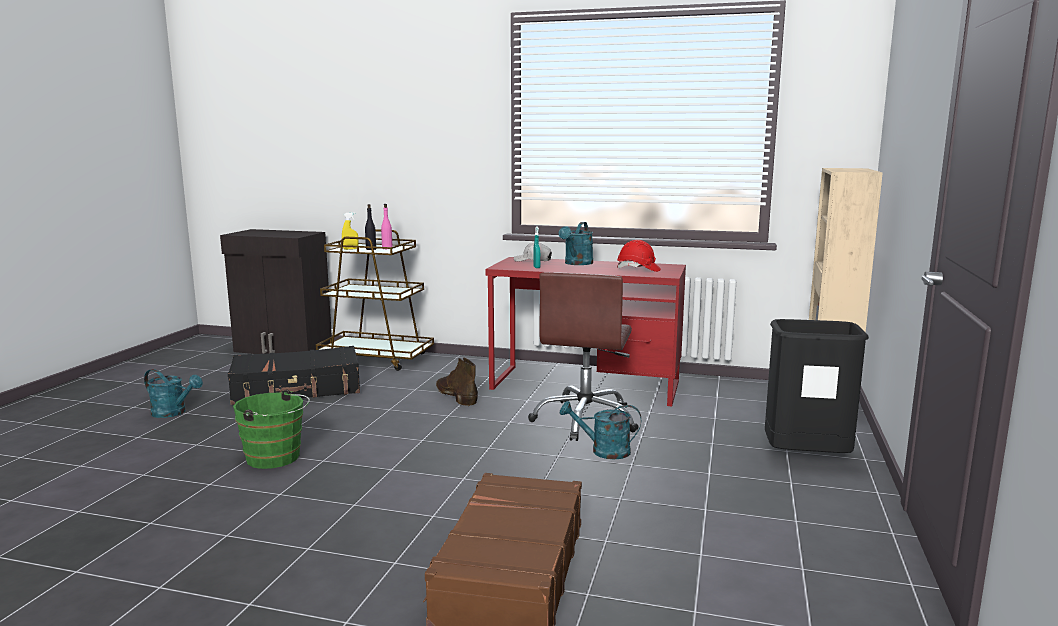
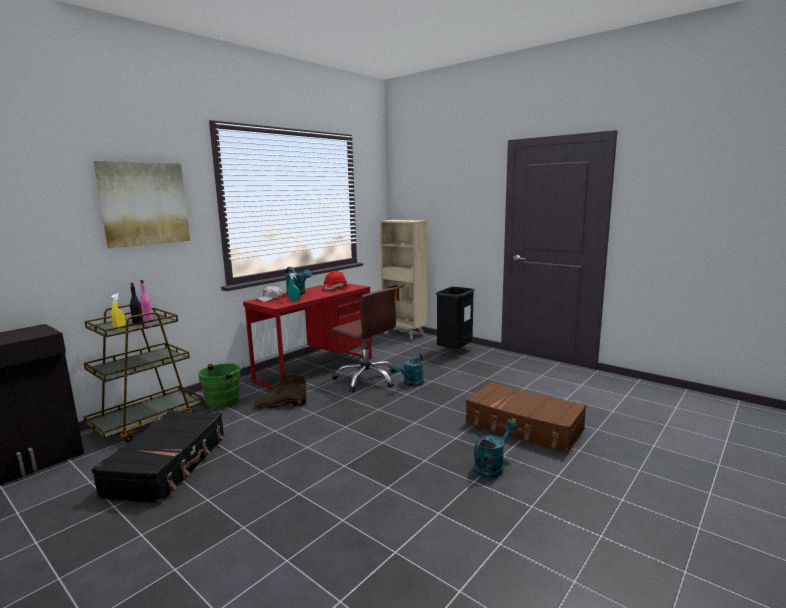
camera: 65 degrees left, 0 degrees up
(173, 413) = (129, 543): turquoise watering can -> turquoise watering can (492, 466)
(276, 458) = (321, 485): green bucket -> green bucket (225, 401)
(424, 121) = (144, 204): none -> picture

